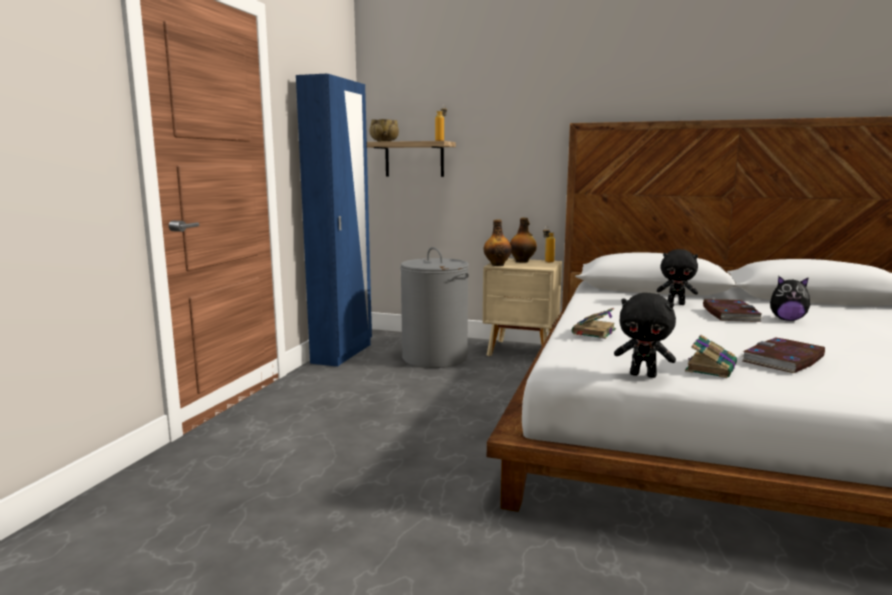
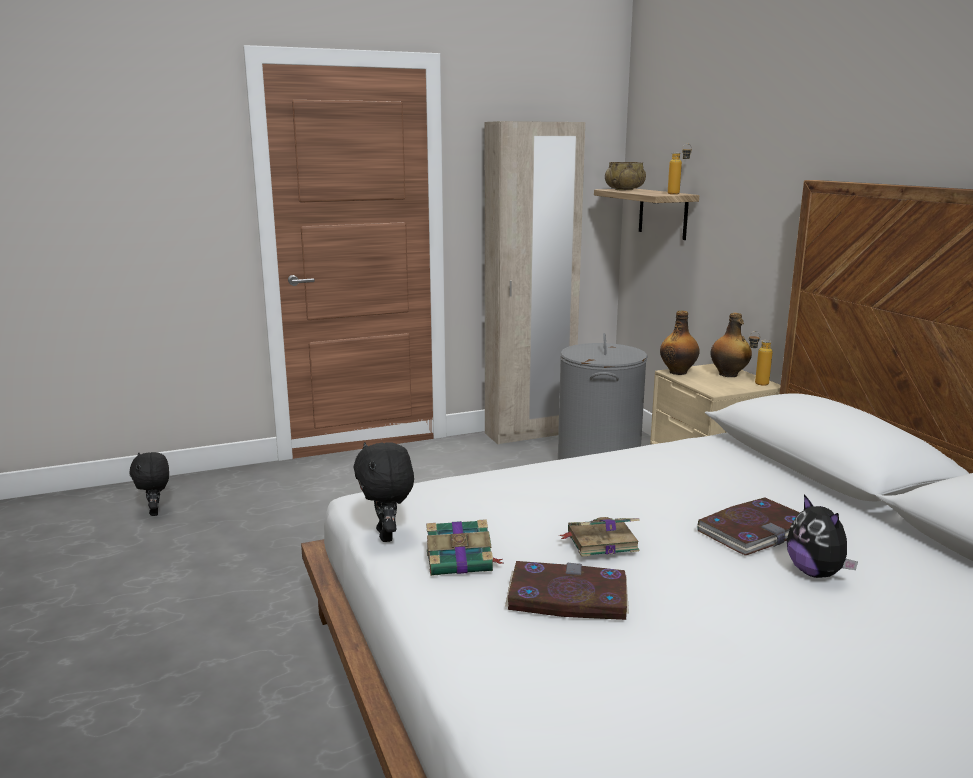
camera: 50 degrees right, 5 degrees up
(342, 354) = (529, 433): blue wardrobe -> beige wardrobe
(593, 332) = (505, 481): book -> book (600, 542)
(676, 304) = (755, 492): black plush toy -> black plush toy (156, 512)

